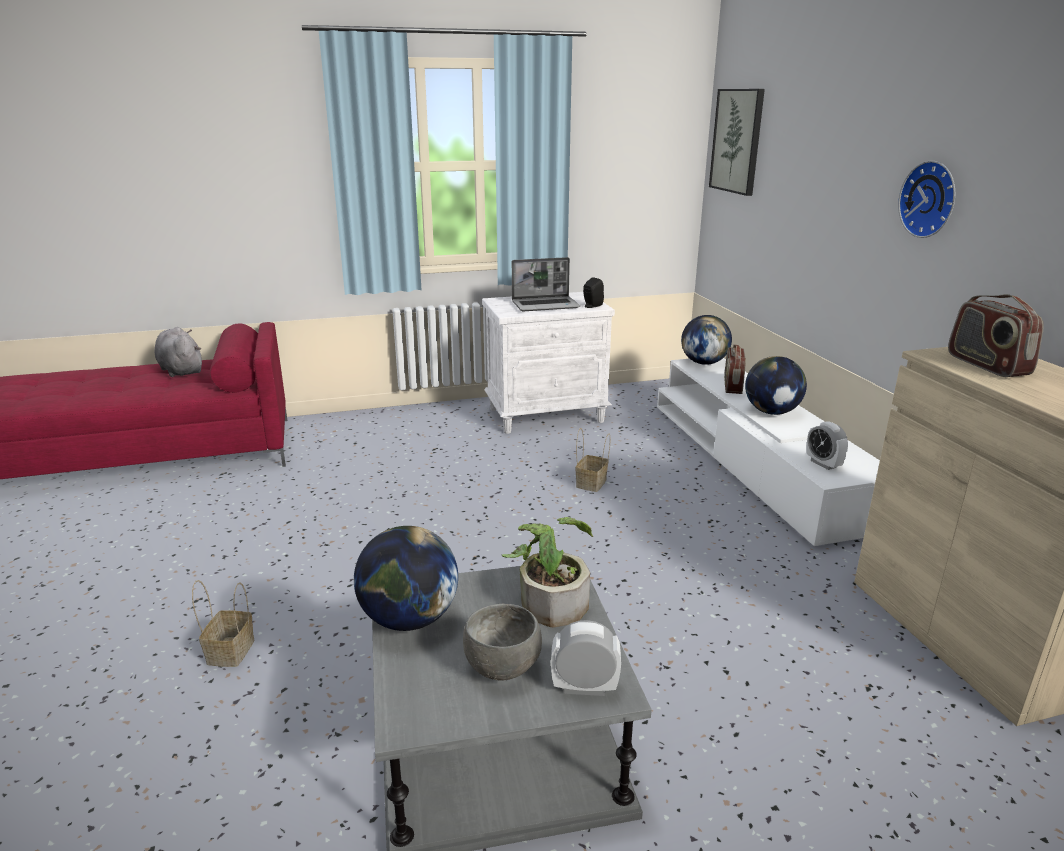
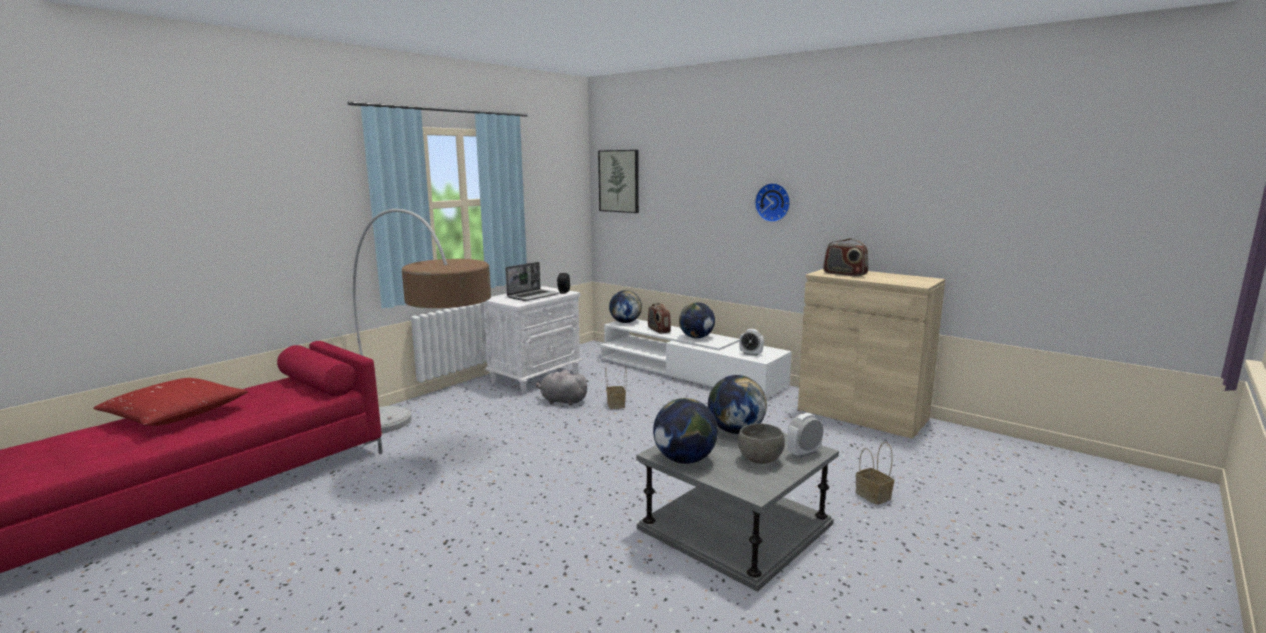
camera: 35 degrees left, 10 degrees down
(96, 378) = (175, 415): none -> red pillow
(181, 370) = (258, 393): grey plush toy -> grey plush toy (562, 401)
(230, 650) = (518, 554): basket -> basket (871, 495)
(335, 467) = (426, 442): none -> floor lamp
(550, 599) = (735, 431): potted plant -> globe

